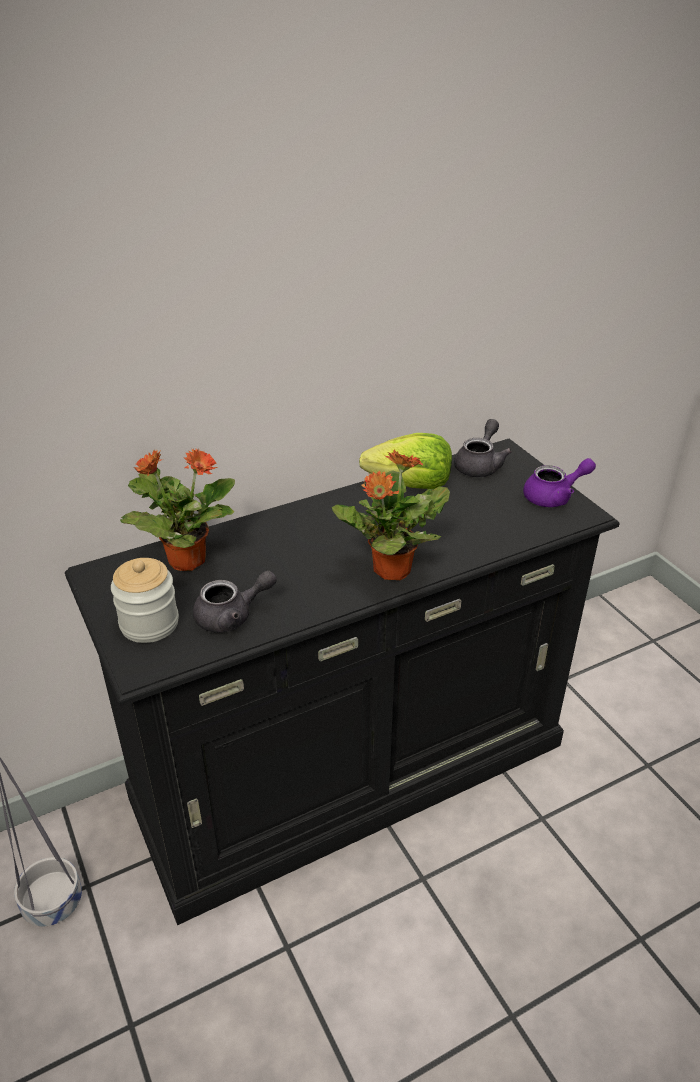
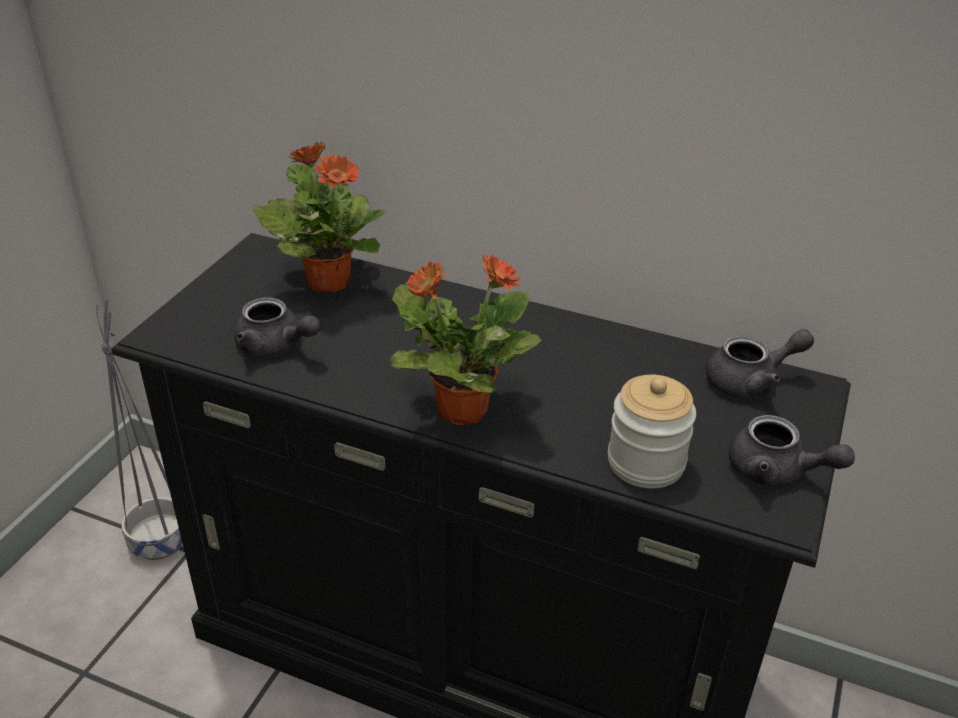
camera: 50 degrees right, 0 degrees up
(149, 624) = (219, 309): jar -> jar (646, 462)
(410, 485) = (631, 350): lettuce -> none
(554, 497) = (776, 472): purple teapot -> grey teapot

